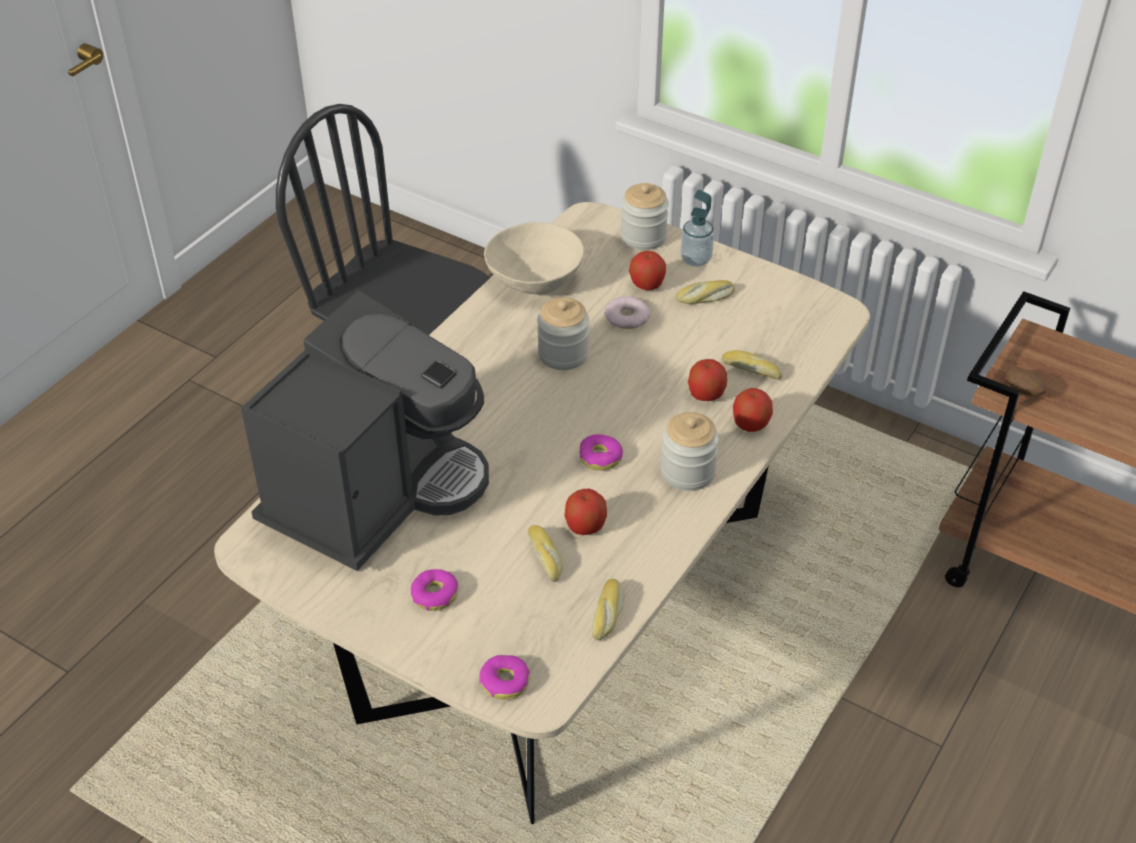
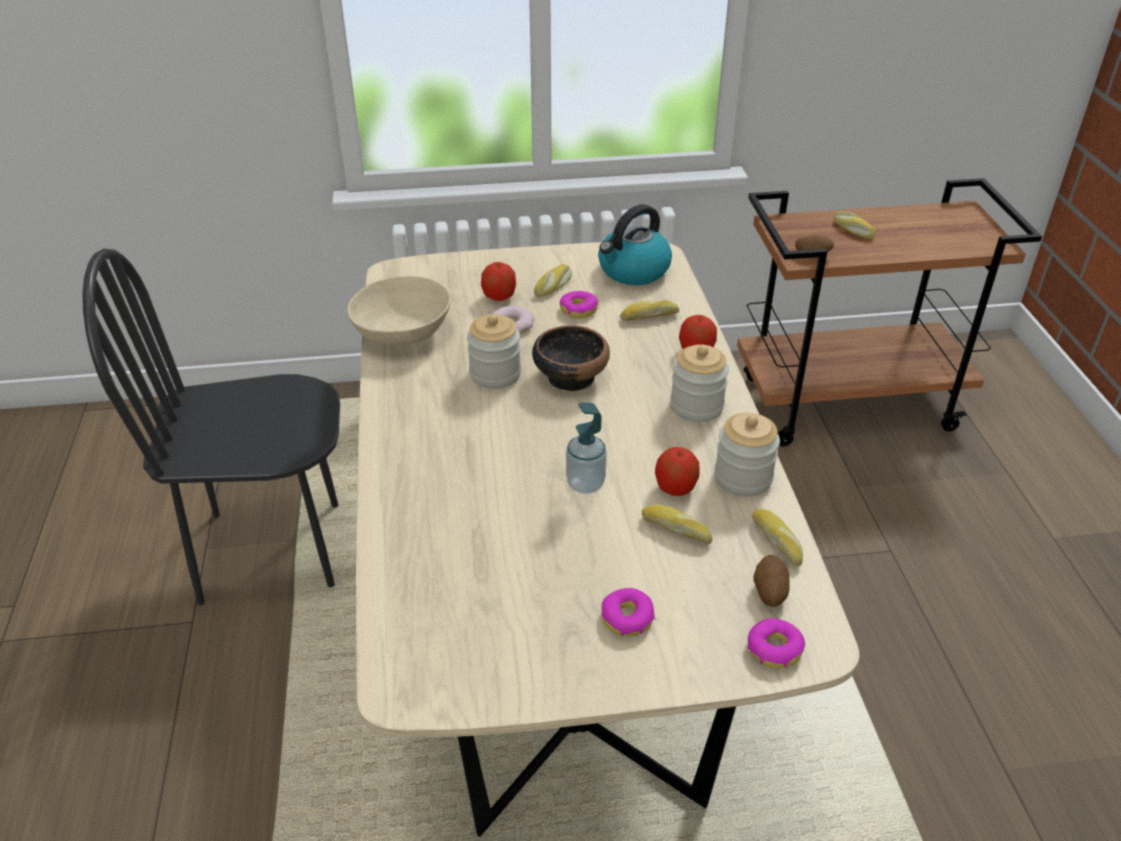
camera: 40 degrees left, 5 degrees down
(375, 491) = (466, 566): coffee machine -> none
(552, 644) = (769, 593): none -> potato
(600, 457) = (621, 432): donut -> donut (579, 310)
(619, 388) = (570, 376): none -> bowl
(643, 237) = (454, 267): jar -> jar (743, 478)
(696, 259) = (513, 264): soap dispenser -> soap dispenser (585, 484)
(705, 395) = (639, 348): apple -> none
(794, 318) = (633, 271): none -> kettle
(1108, 386) = (852, 230): none -> bread

